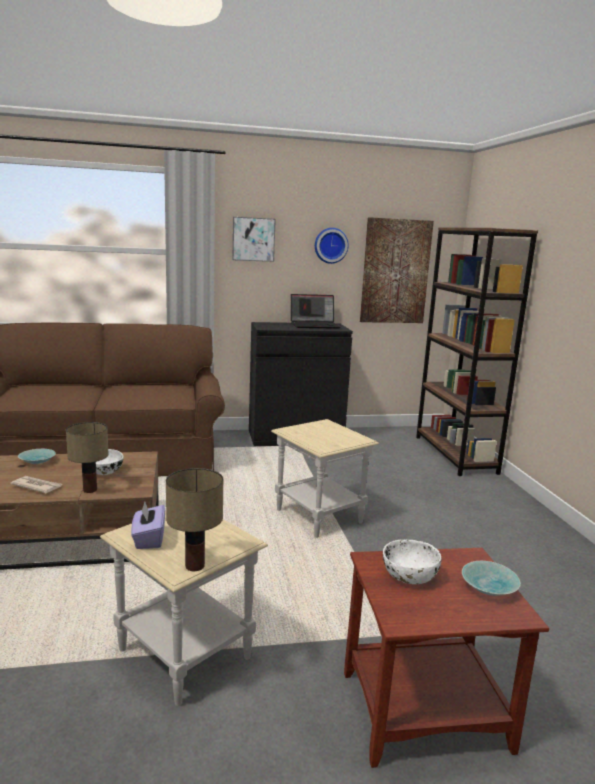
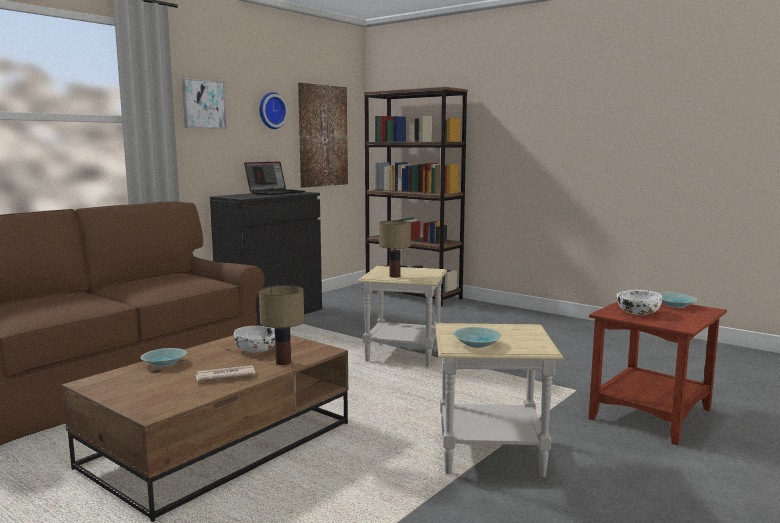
camera: 40 degrees left, 5 degrees down
(149, 539) = (478, 344): purple tissue box -> turquoise bowl
(194, 566) = (543, 344): table lamp -> table lamp (395, 276)

